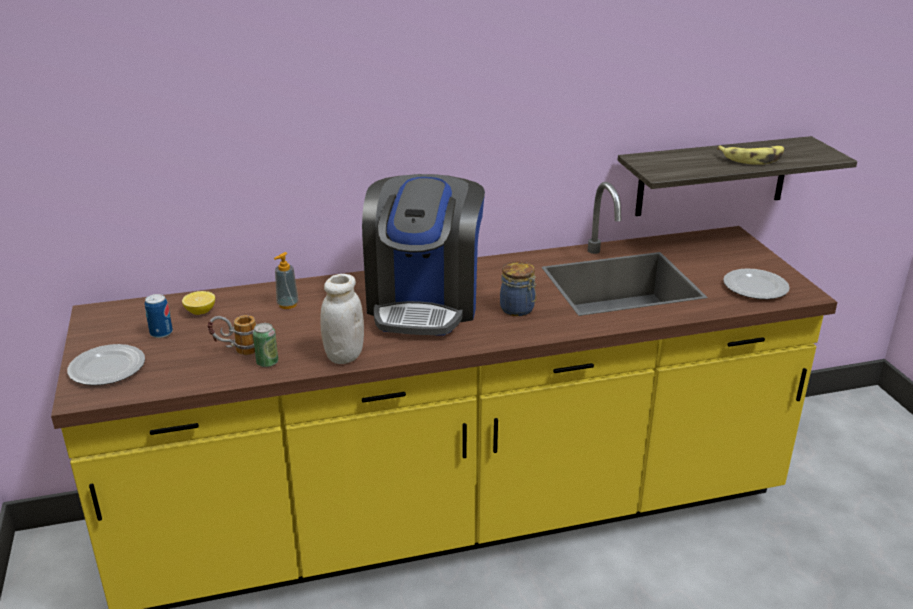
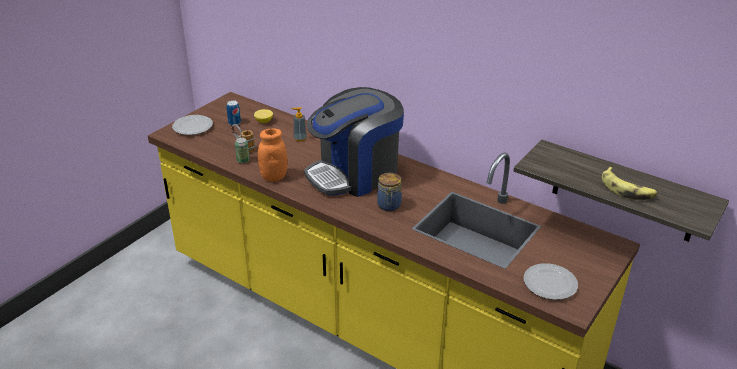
camera: 50 degrees right, 5 degrees up
(344, 356) = (274, 177): white jar -> orange jar

